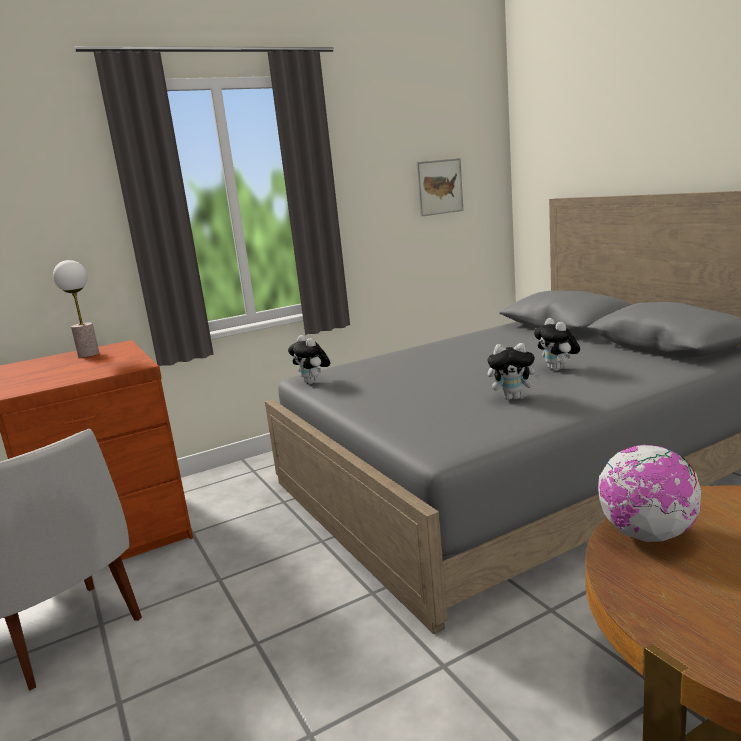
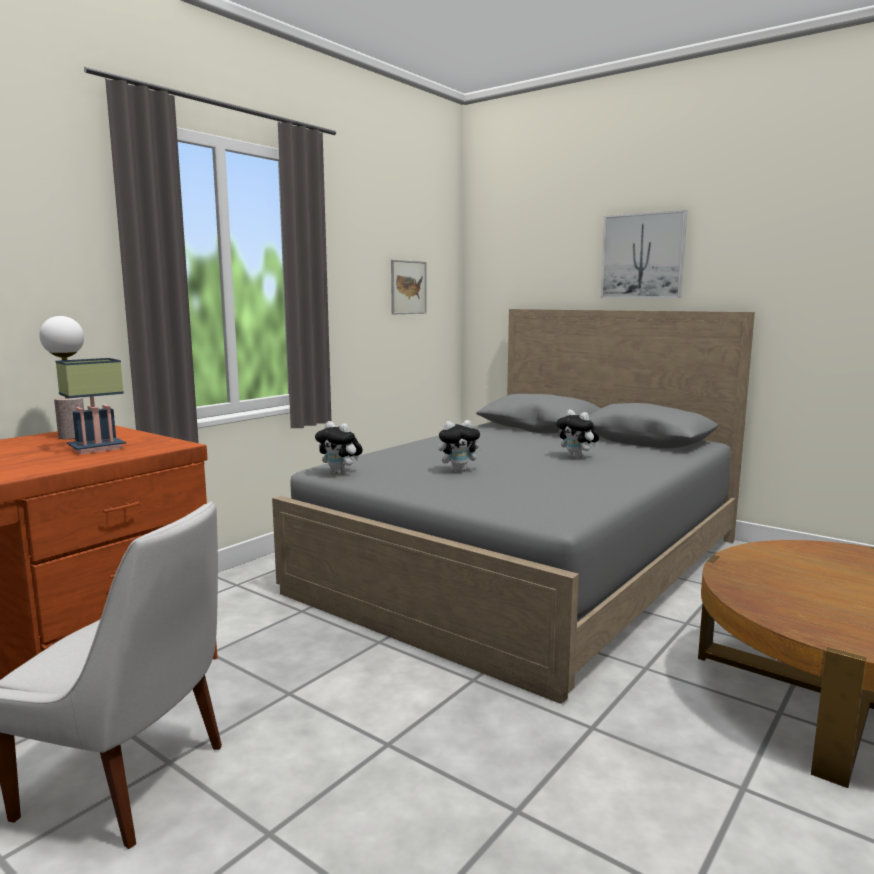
camera: 25 degrees left, 5 degrees down
(85, 368) = (98, 448): none -> table lamp
(513, 398) = (567, 479): plush toy -> plush toy (459, 470)
(647, 535) = (746, 578): globe -> none
(683, 128) = (643, 256): none -> picture

